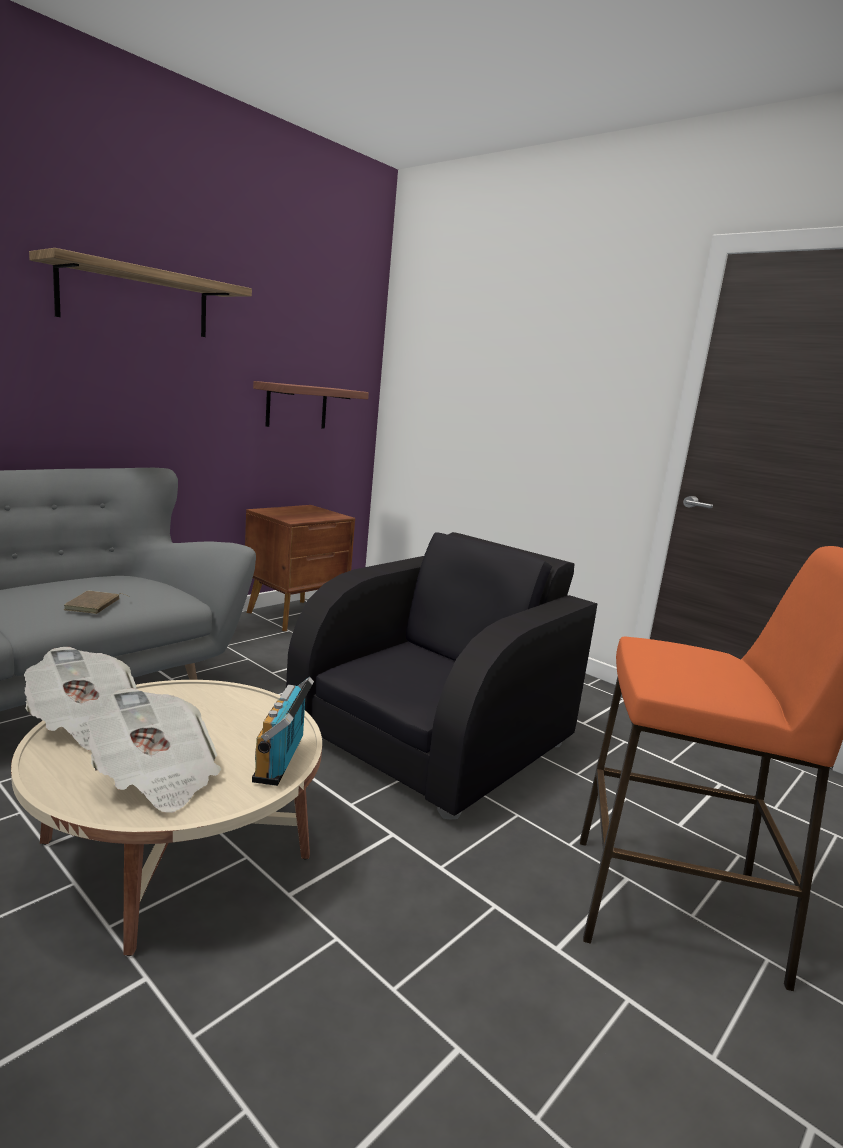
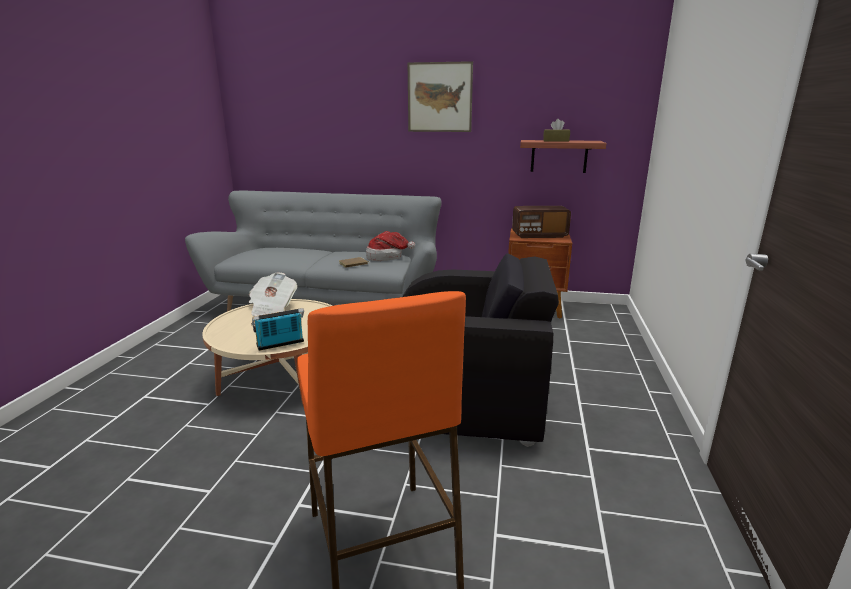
camera: 60 degrees right, 5 degrees up
(118, 582) = (387, 257): none -> hat
(135, 300) = (440, 97): shelf -> picture
(156, 777) = (243, 330): newspaper -> none
(303, 514) = (539, 235): none -> radio
(308, 385) = (556, 141): none -> brown tissue box

